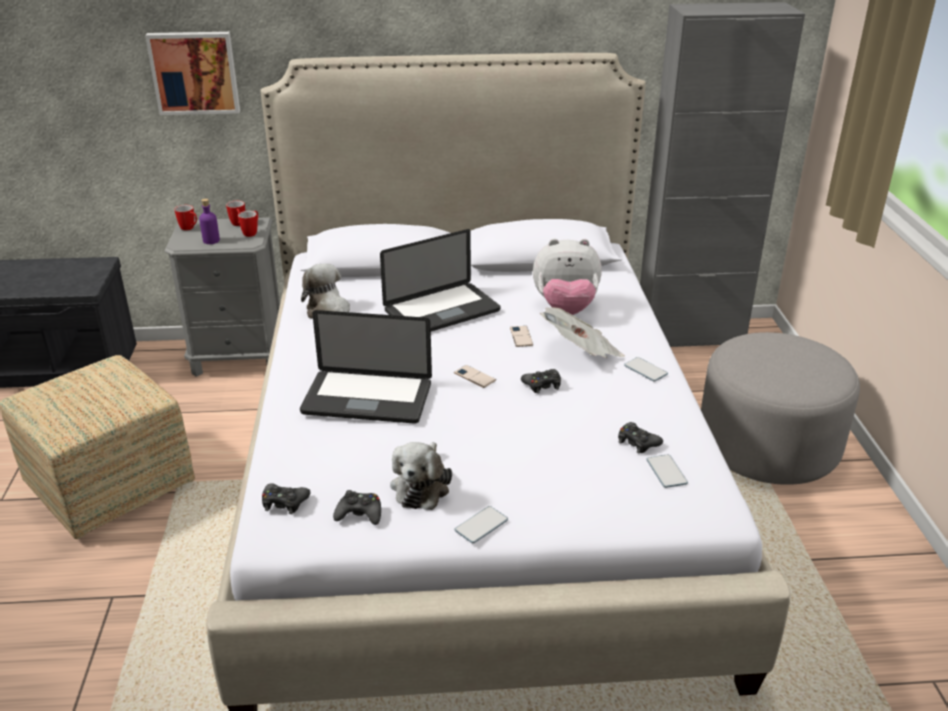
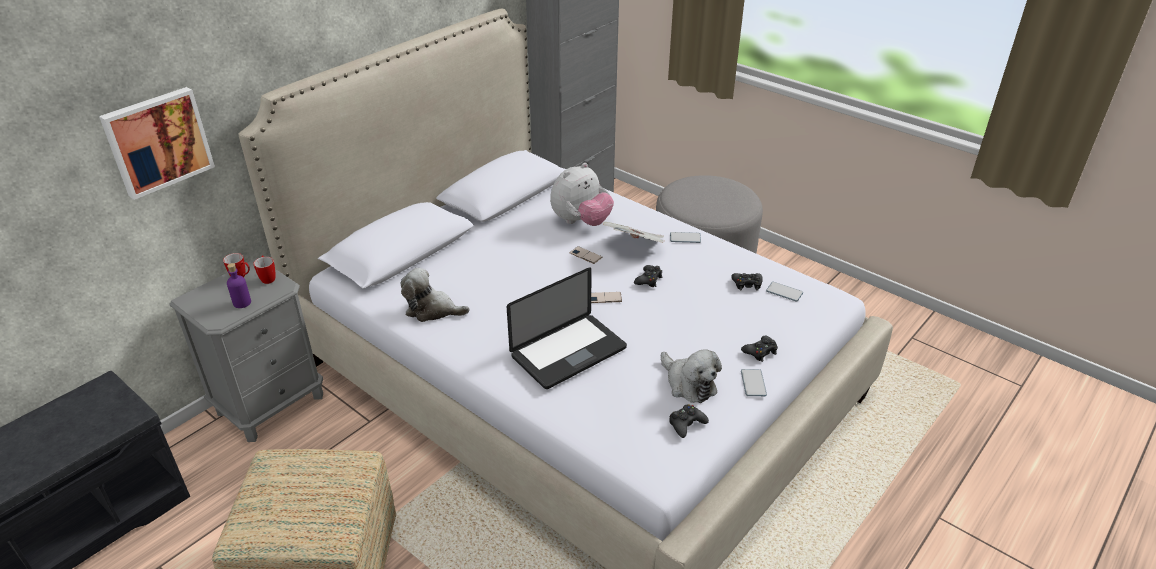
camera: 45 degrees left, 5 degrees up
(190, 229) = (199, 303): mug -> none
(284, 502) = (635, 450): black game controller -> black game controller (760, 352)
(442, 311) = (508, 265): laptop -> none

